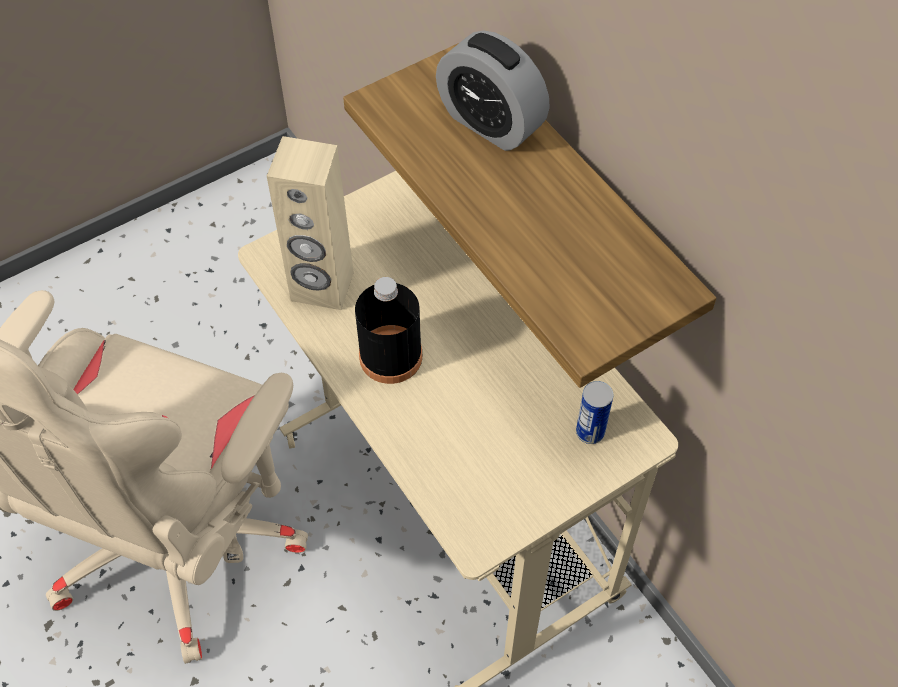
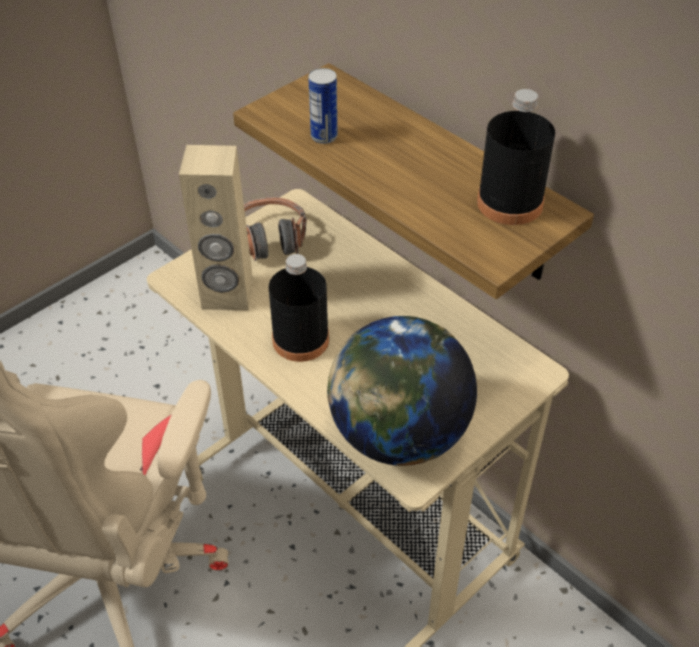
camera: 10 degrees left, 10 degrees down
(383, 221) = (270, 239): none -> headphones
(471, 490) = (398, 435): none -> globe
(490, 123) = (365, 116): alarm clock -> none
(590, 432) = (490, 374): can -> can (324, 136)
(624, 269) = (509, 203): none -> black bottle

